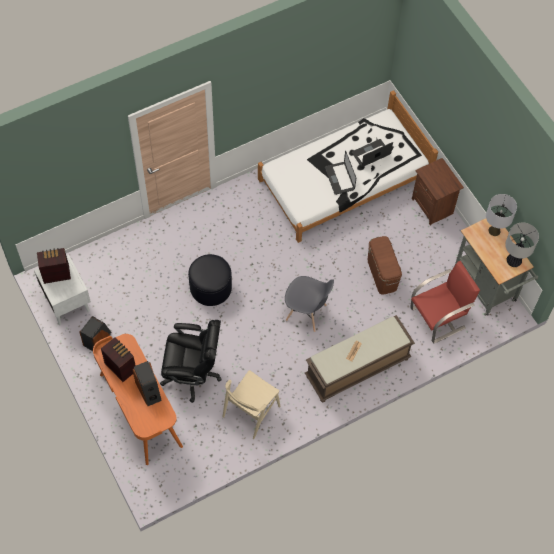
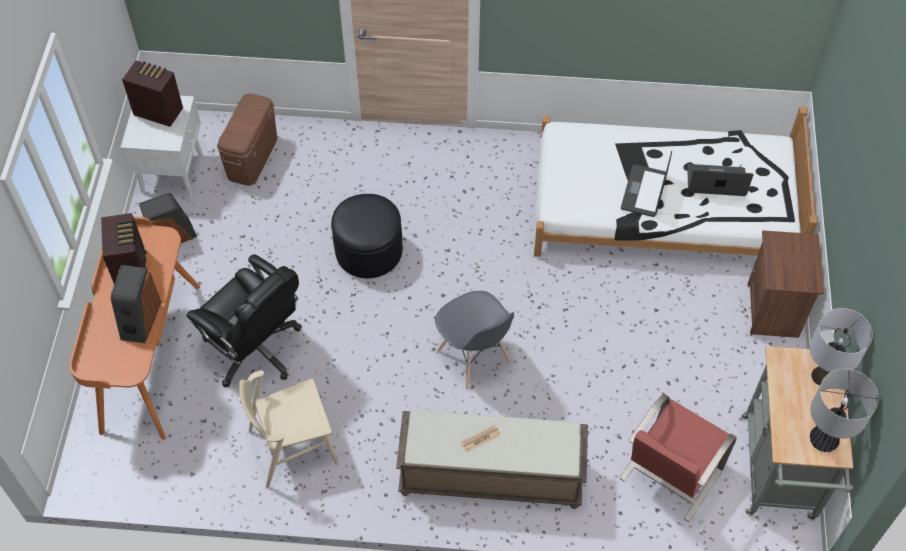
camera: 35 degrees right, 5 degrees down
(382, 274) = (626, 364): brown storage box -> brown storage box (252, 157)
(439, 318) = (669, 475): red chair -> red chair turned 120 degrees clockwise

